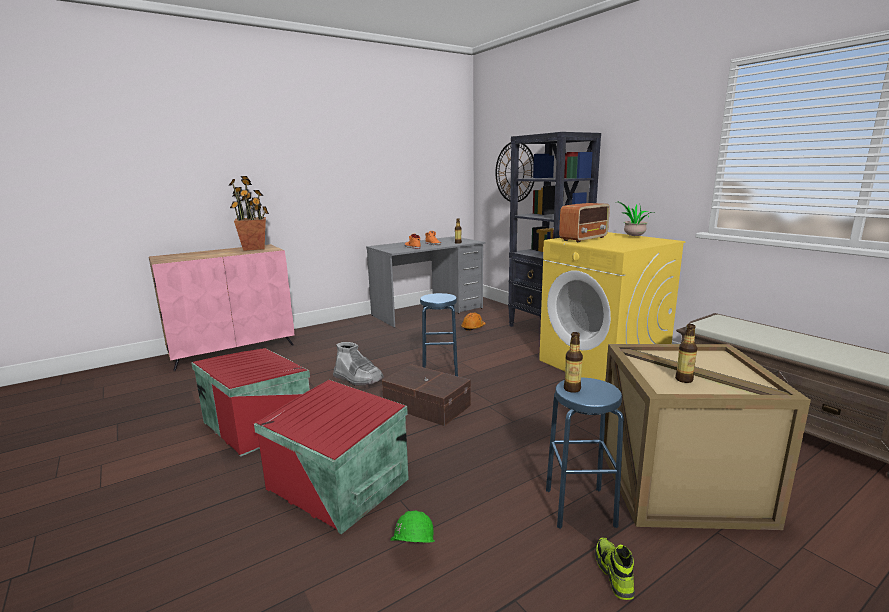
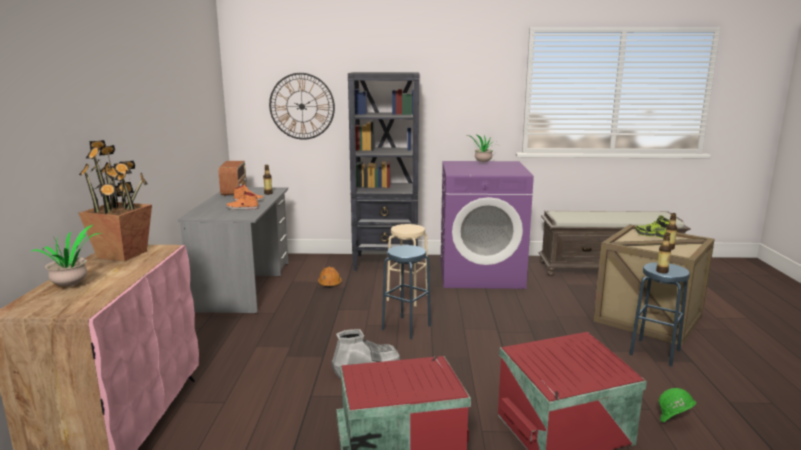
camera: 55 degrees left, 0 degrees up
(198, 254) = (73, 286): none -> potted plant
(427, 404) = (466, 353): brown storage box -> none
(495, 355) = (407, 297): none -> beige stool
(584, 239) = (465, 169): radio -> radio (234, 192)
(603, 365) = (481, 274): yellow washing machine -> purple washing machine
(613, 573) = (718, 367): shoe -> shoe (653, 235)

